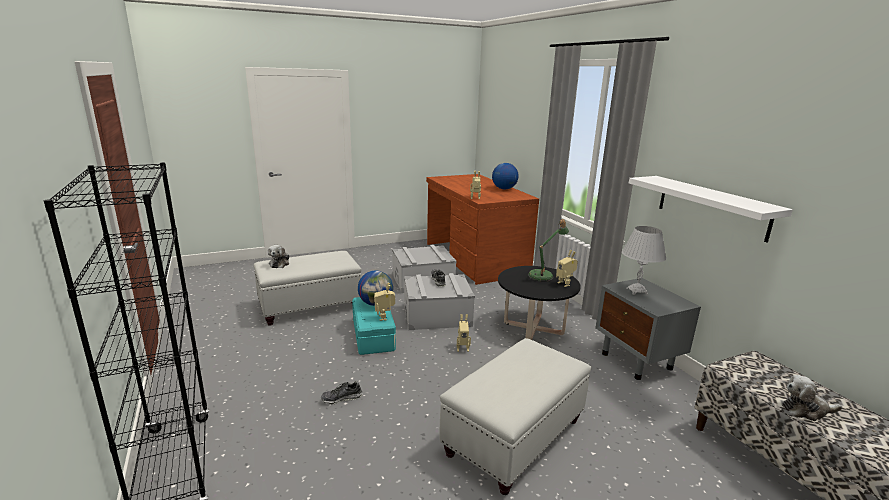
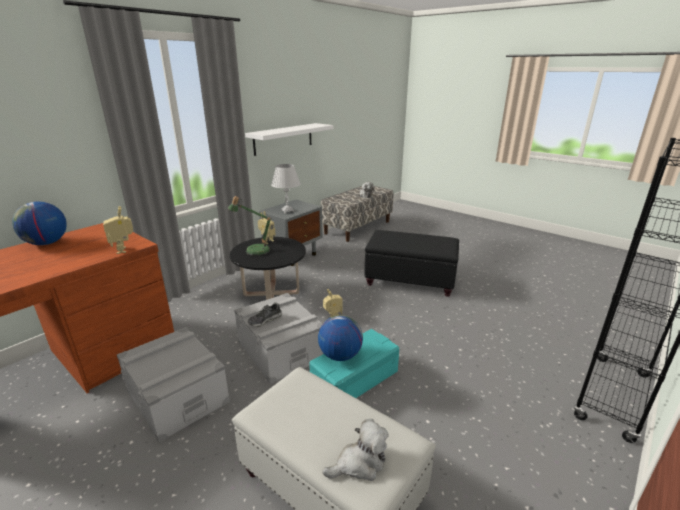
camera: 115 degrees left, 5 degrees up
(342, 398) = (458, 353): shoe -> none
(385, 317) = (363, 337): toy robot -> none
(513, 437) = (410, 280): white ottoman -> black ottoman

